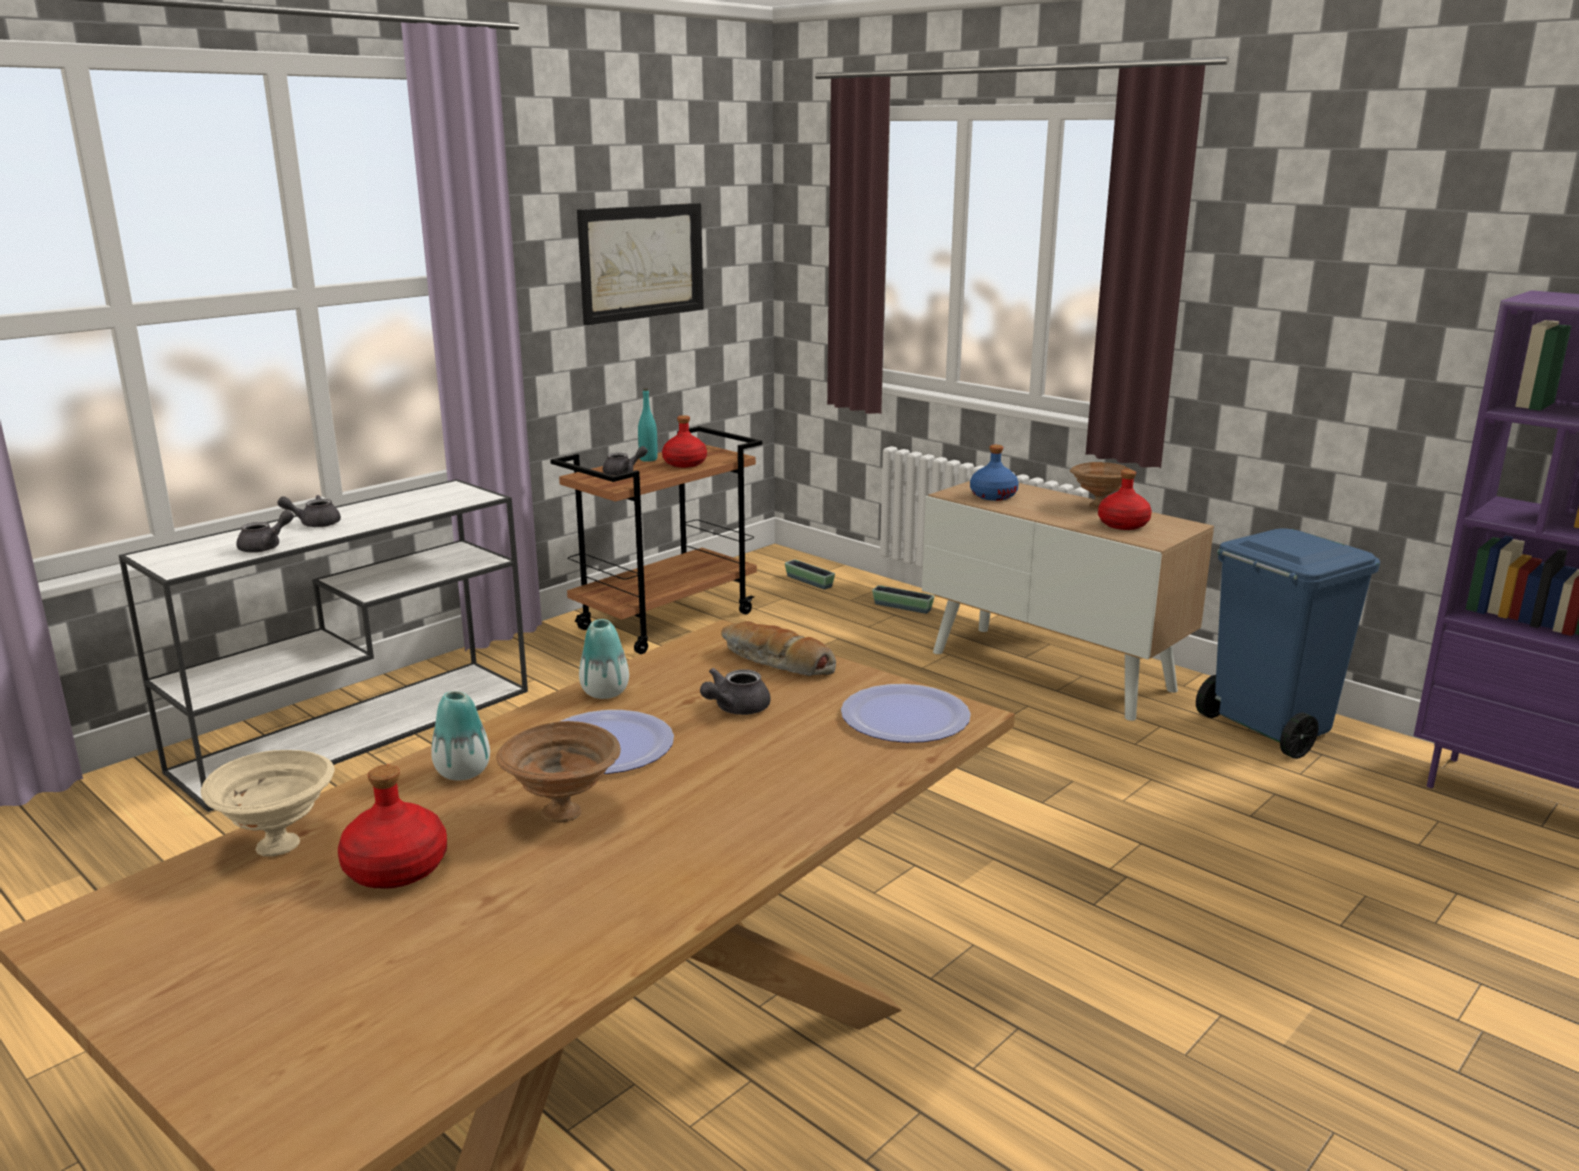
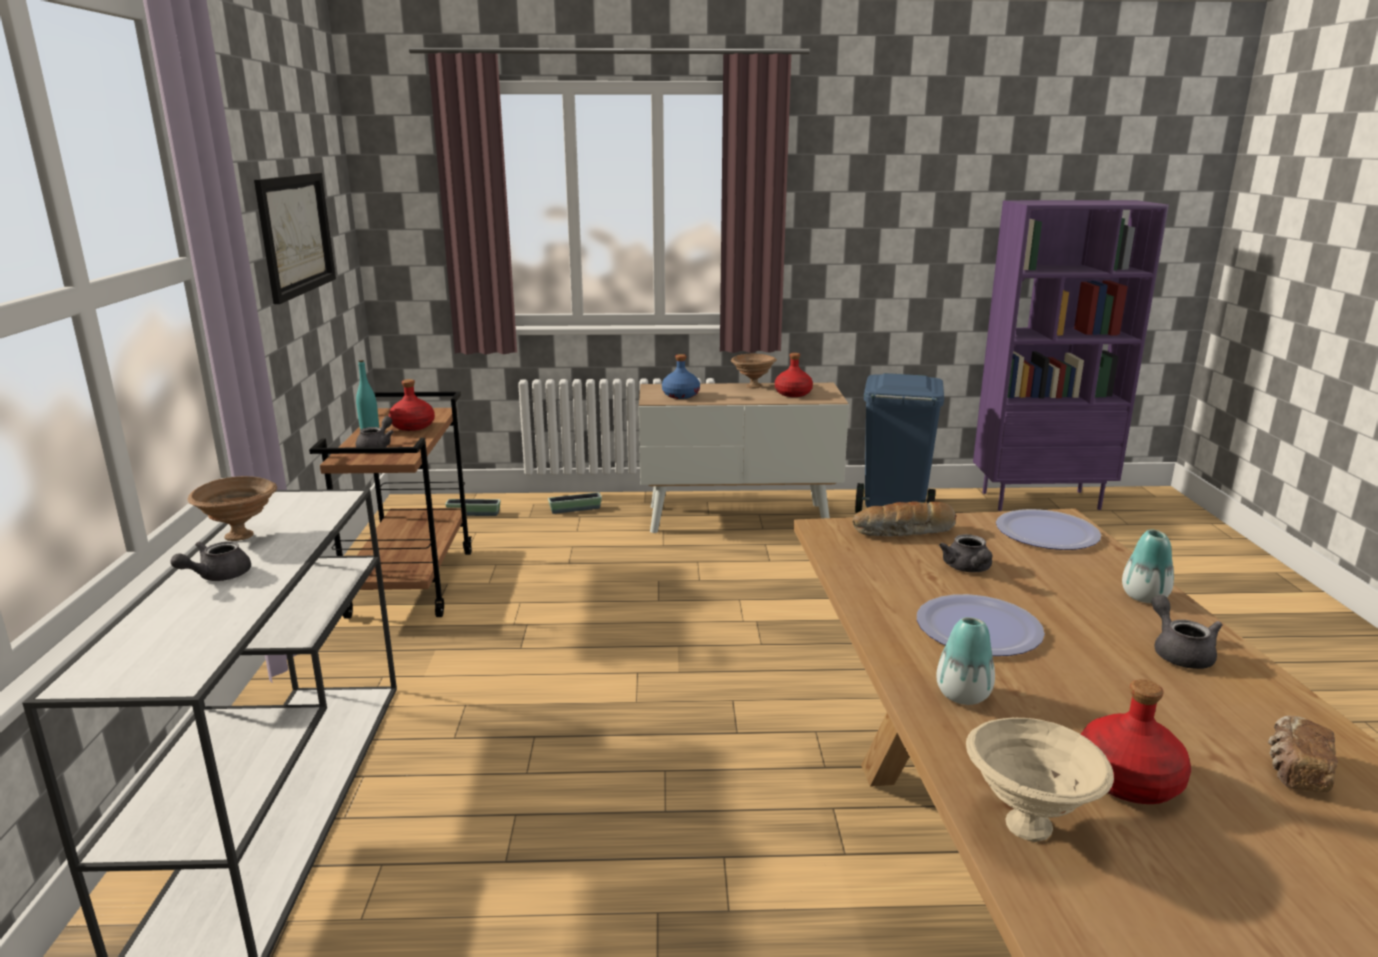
camera: 45 degrees left, 0 degrees up
(266, 547) = (227, 616): grey teapot -> grey teapot (1179, 652)
(507, 941) = (1295, 771): none -> bread
(565, 813) = (1087, 681): brown bowl -> brown bowl (241, 536)
(605, 693) = (876, 597): vase -> vase (1144, 597)

